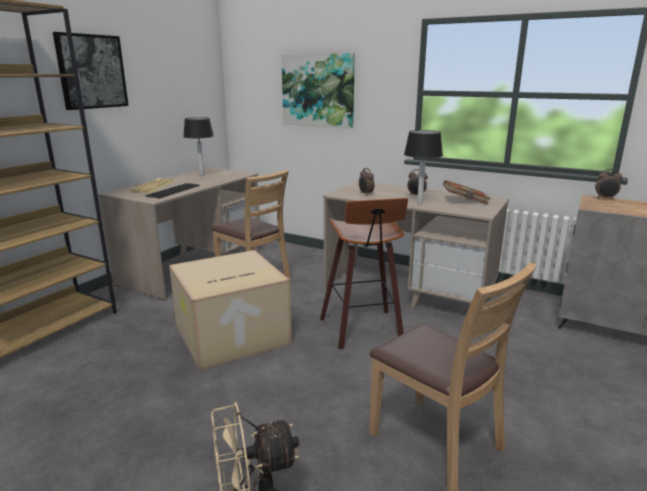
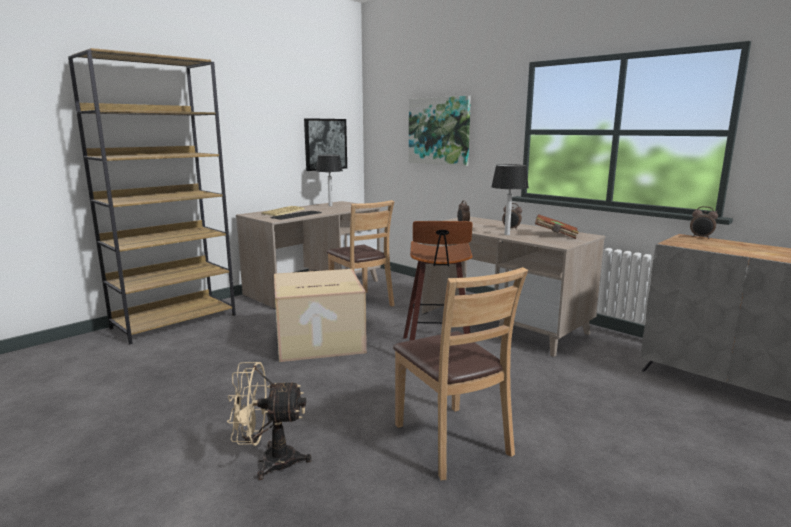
camera: 15 degrees right, 5 degrees down
(91, 71) = (239, 113): picture -> picture (325, 144)

